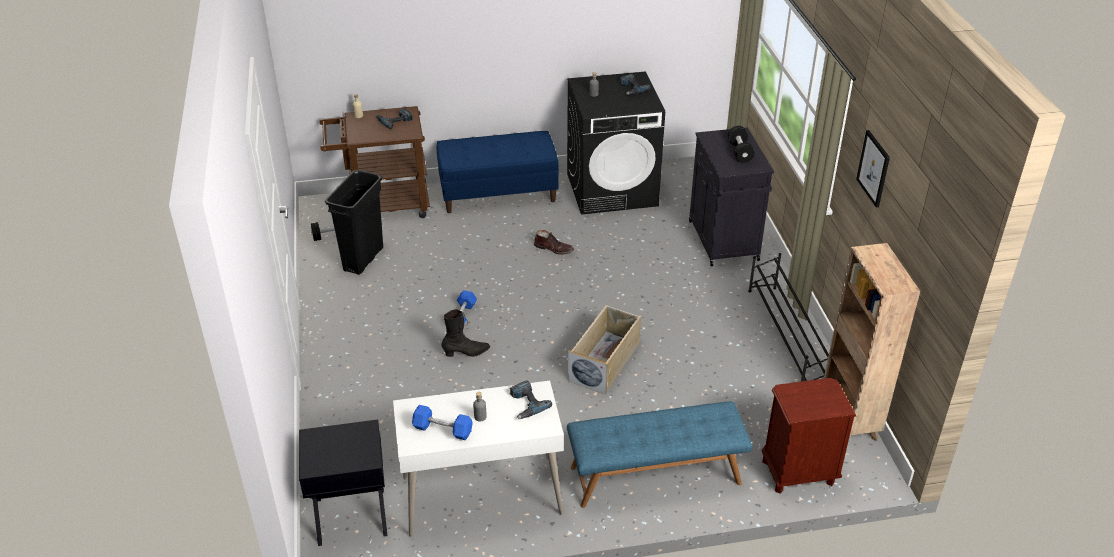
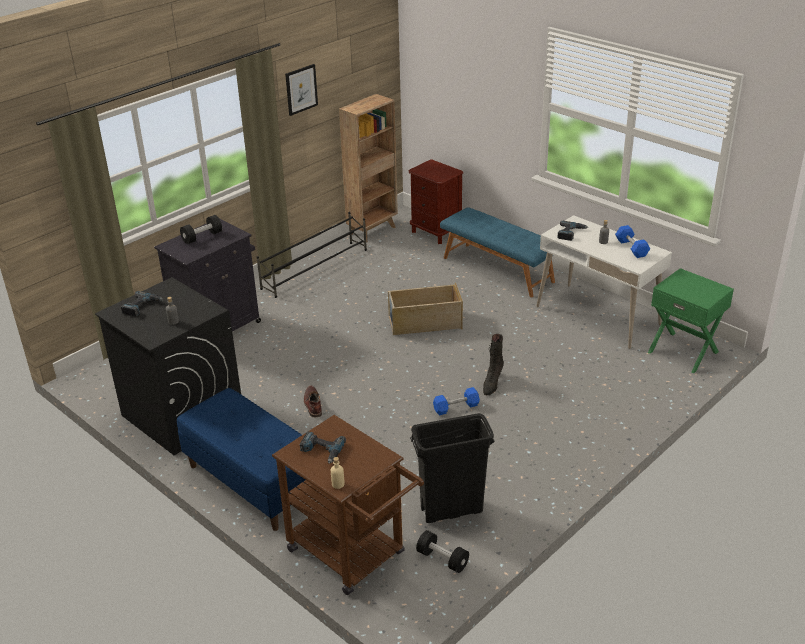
camera: 125 degrees left, 5 degrees down
(351, 516) = (683, 351): black nightstand -> green nightstand
(466, 353) = (492, 383): black boot -> black boot turned 105 degrees counterclockwise

